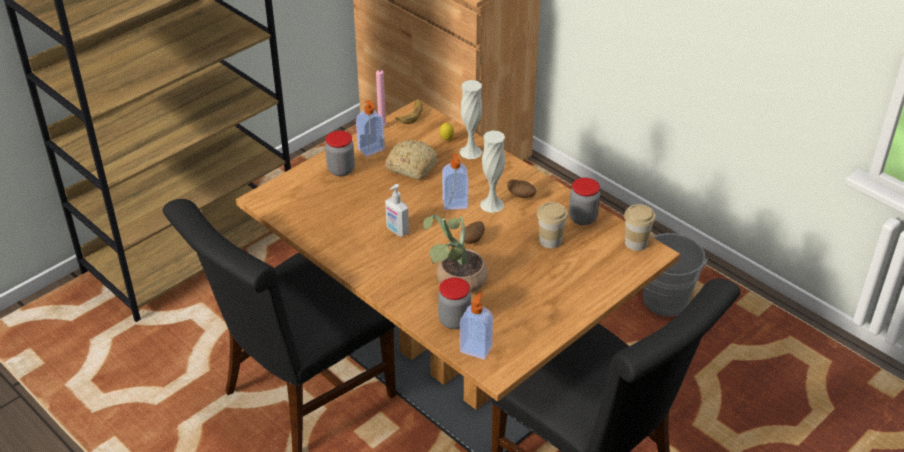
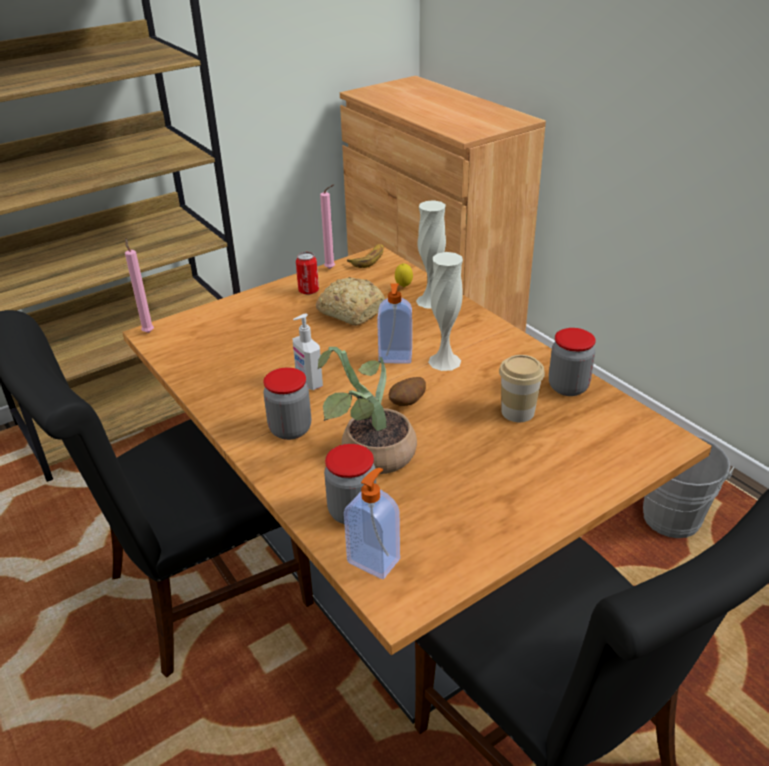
camera: 10 degrees right, 5 degrees down
(257, 197) = (148, 331): none -> pink candle
(341, 170) = (263, 309): jar -> jar (290, 429)
(371, 150) = (308, 291): soap dispenser -> can
(521, 196) = (486, 354): potato -> none
(636, 243) = (644, 425): cup -> none

